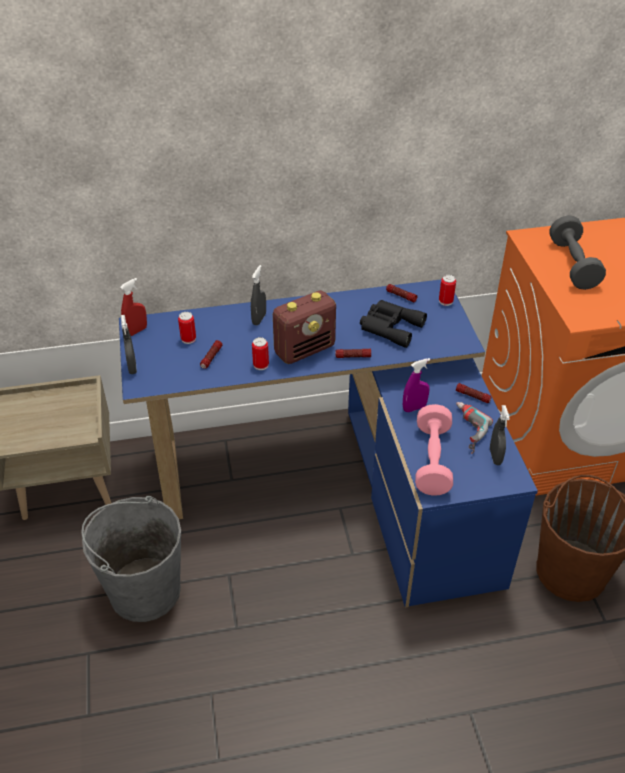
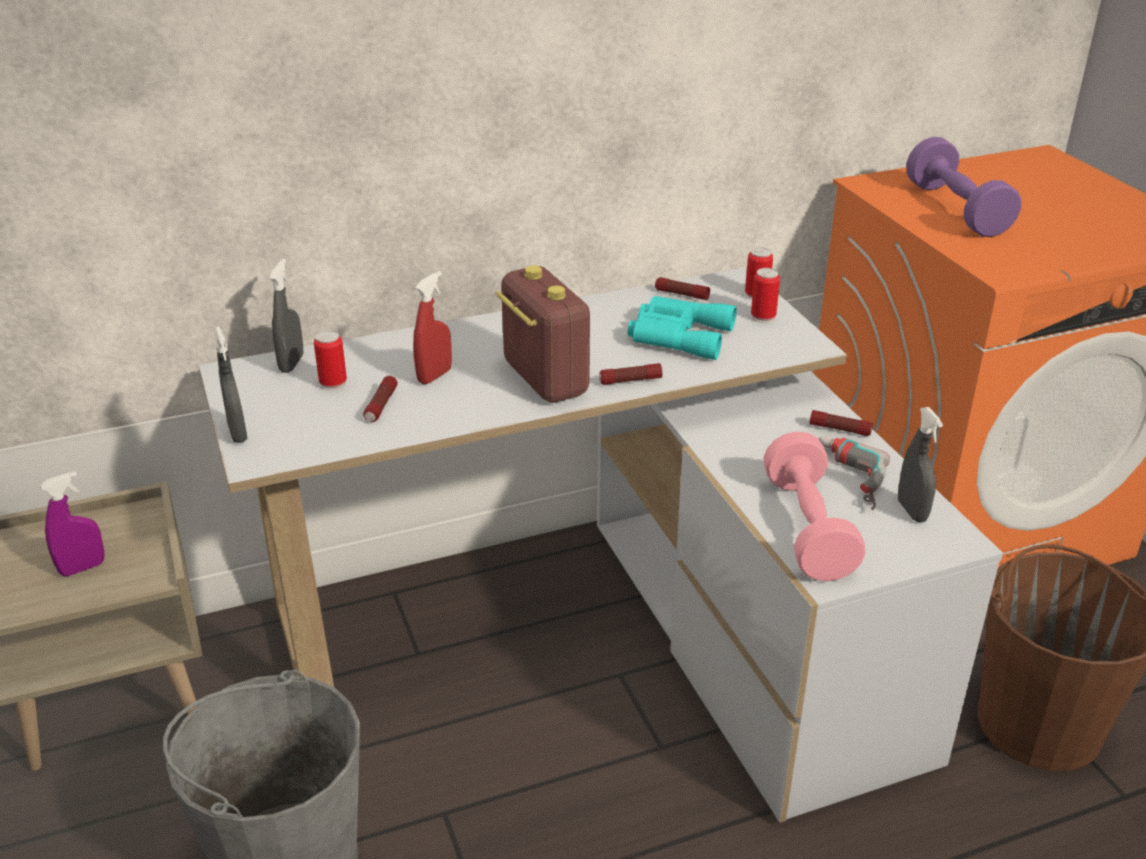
camera: 10 degrees left, 10 degrees down
(136, 331) = (235, 380): red spray bottle -> red spray bottle (434, 376)
(259, 319) = (452, 345): grey spray bottle -> grey spray bottle (291, 364)
(261, 365) = (473, 407): can -> can (763, 317)
(305, 349) = (544, 379): radio -> radio turned 75 degrees counterclockwise
(337, 480) = (604, 632): blue desk -> white desk
(389, 326) = (677, 335): black binoculars -> turquoise binoculars
(414, 408) = (749, 456): purple spray bottle -> purple spray bottle (82, 568)
(573, 265) = (956, 210): grey dumbbell -> purple dumbbell

